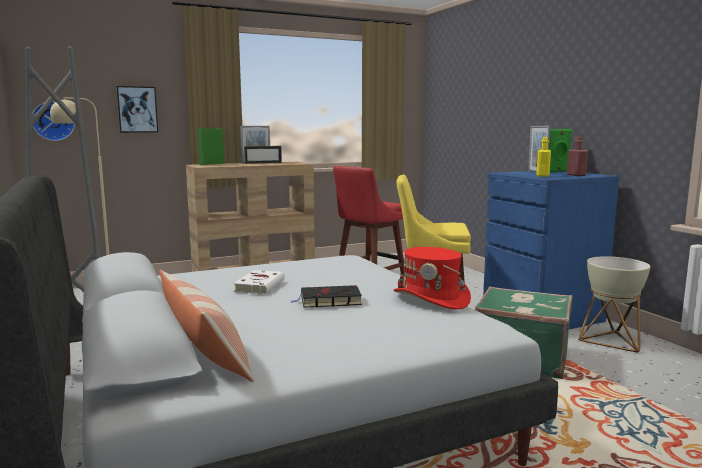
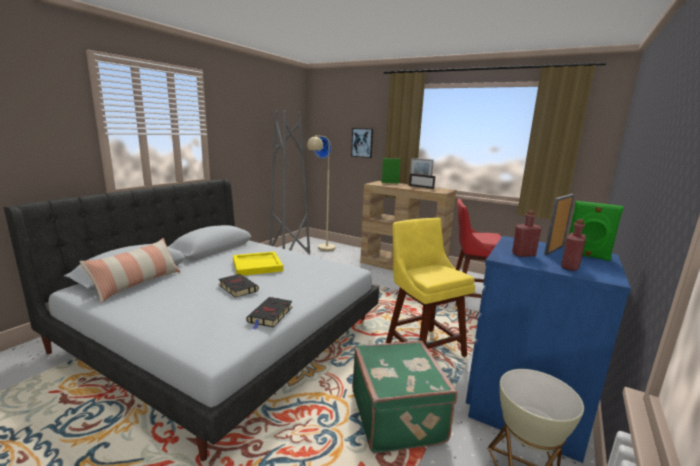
camera: 55 degrees right, 5 degrees up
(260, 285) = (257, 265): white book -> yellow tray
(431, 299) = (270, 315): red hat -> black book
(542, 175) = (523, 254): yellow bottle -> red bottle

